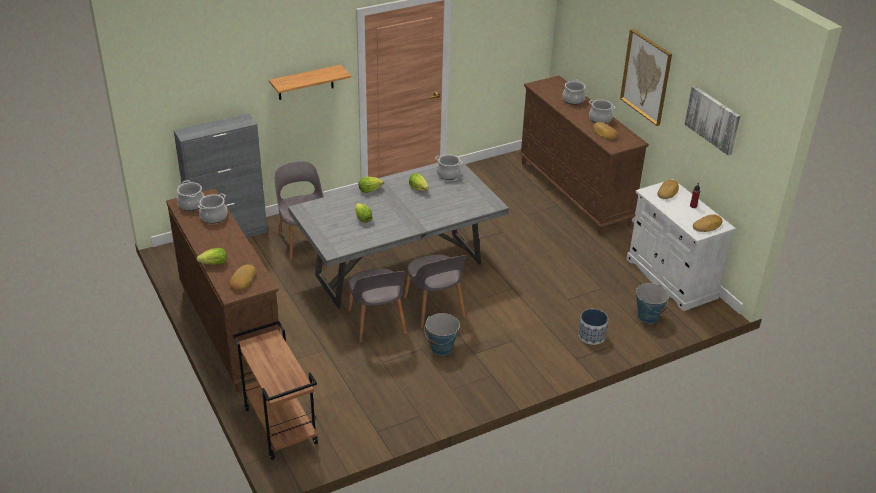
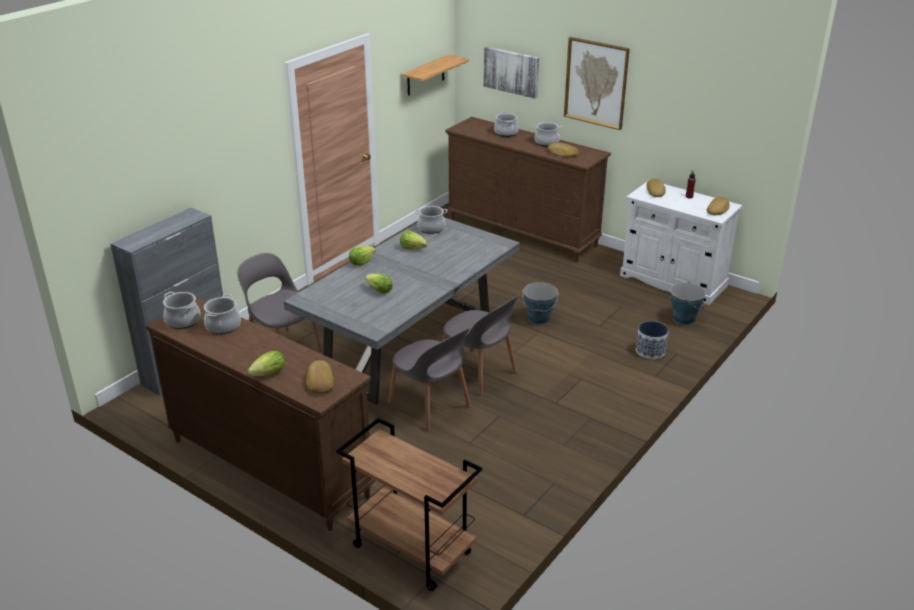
camera: 25 degrees left, 5 degrees down
(305, 82) = (244, 160): shelf -> shelf (425, 75)
(442, 348) = (519, 408): bucket -> bucket (539, 318)
(713, 119) = (695, 101): picture -> picture (511, 71)

